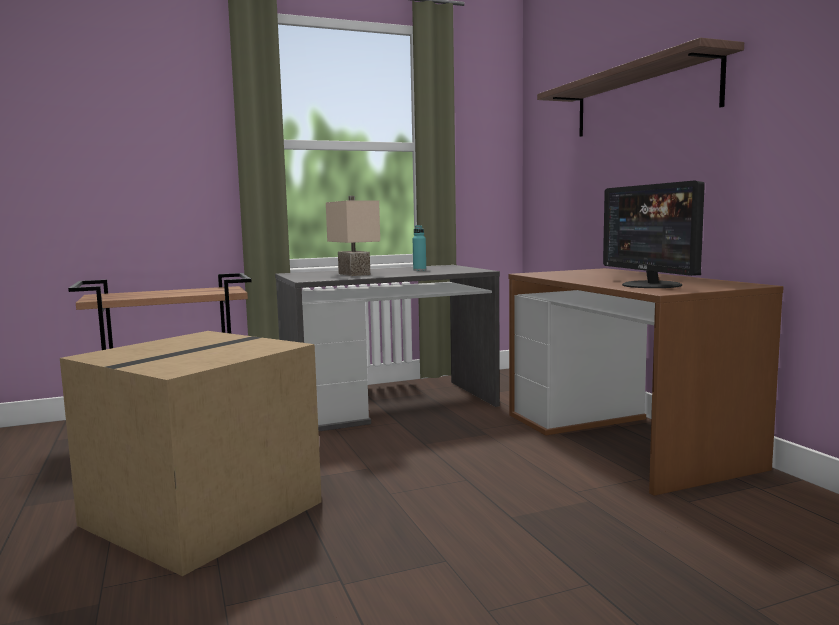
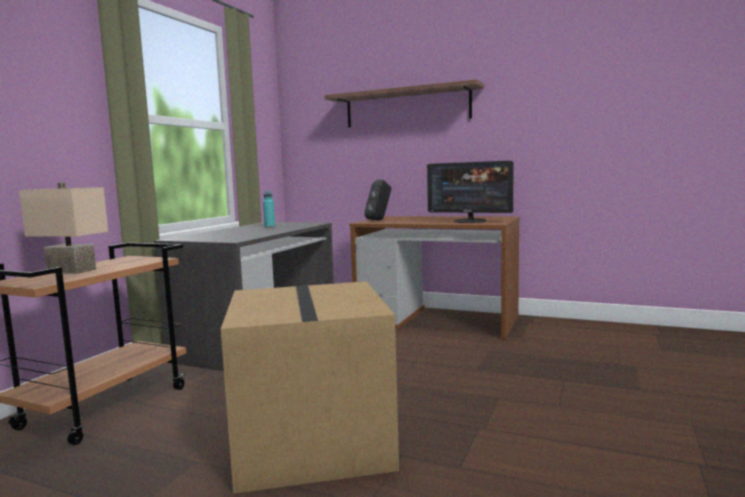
camera: 45 degrees left, 0 degrees up
(356, 274) = (242, 233): beige table lamp -> beige table lamp (74, 270)
(562, 273) = (379, 220): none -> black speaker

